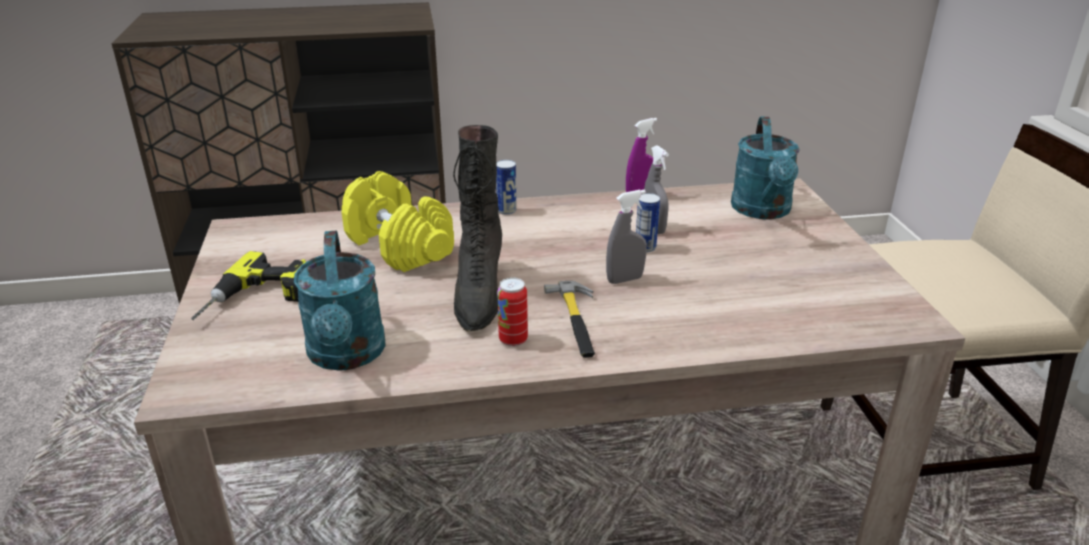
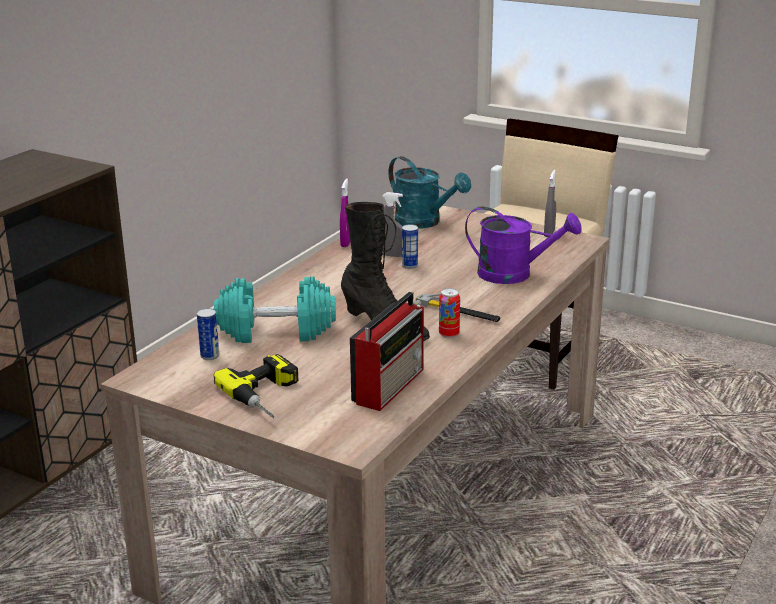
camera: 50 degrees left, 5 degrees down
(347, 356) = (390, 385): turquoise watering can -> radio
(398, 246) = (276, 331): yellow dumbbell -> turquoise dumbbell
(506, 210) = (290, 284): can -> can (210, 356)
(625, 279) = (435, 284): grey spray bottle -> grey spray bottle (549, 233)
(732, 316) = (514, 274): none -> purple watering can

